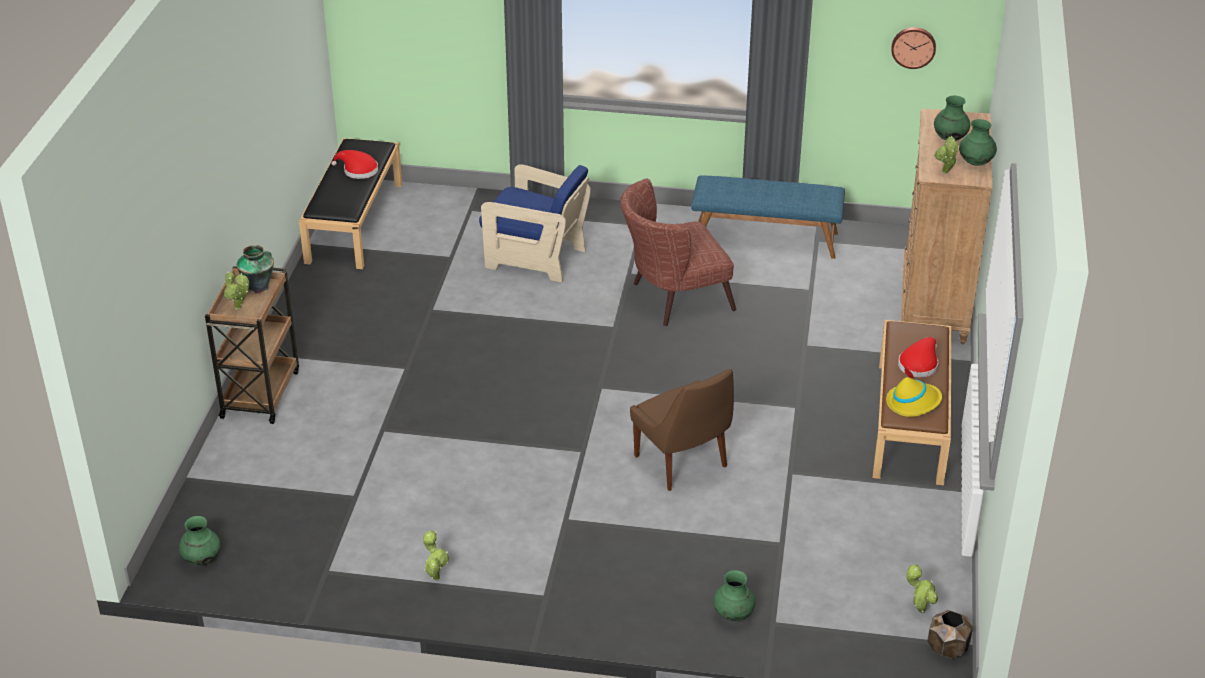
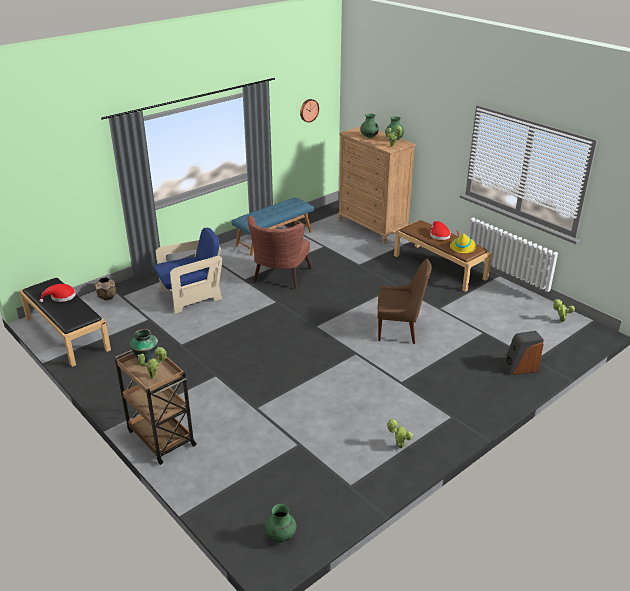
camera: 50 degrees left, 5 degrees down
(733, 615) = (520, 368): green vase -> speaker
(947, 648) = (590, 327): brown planter -> brown planter (107, 297)

